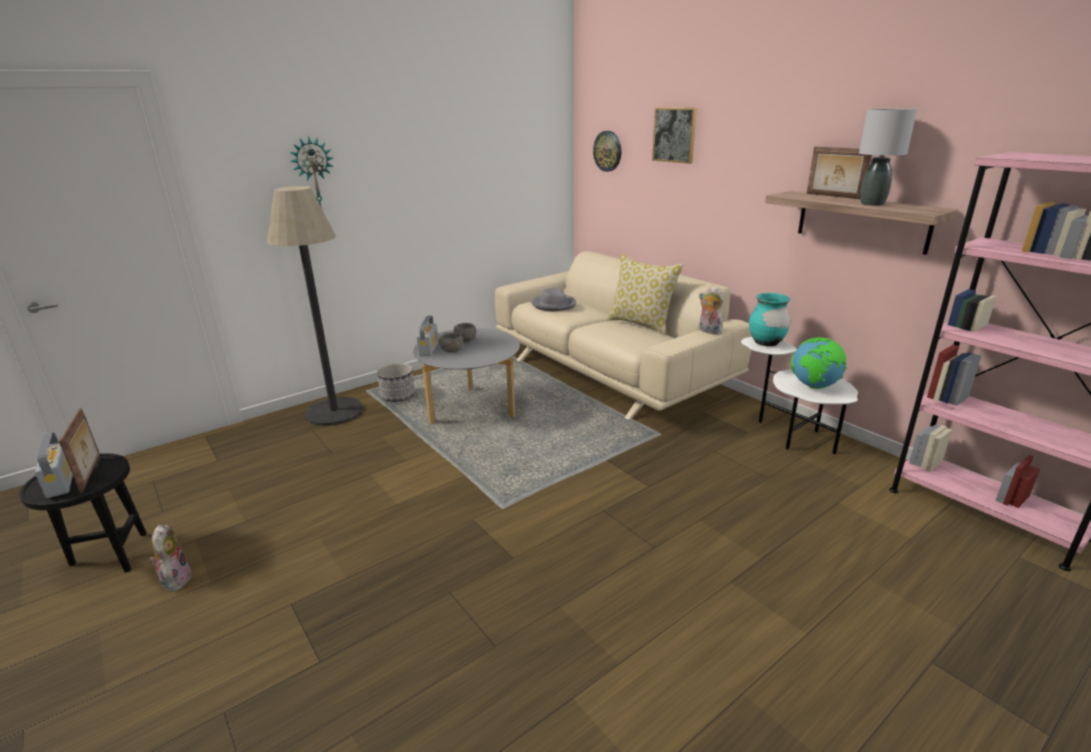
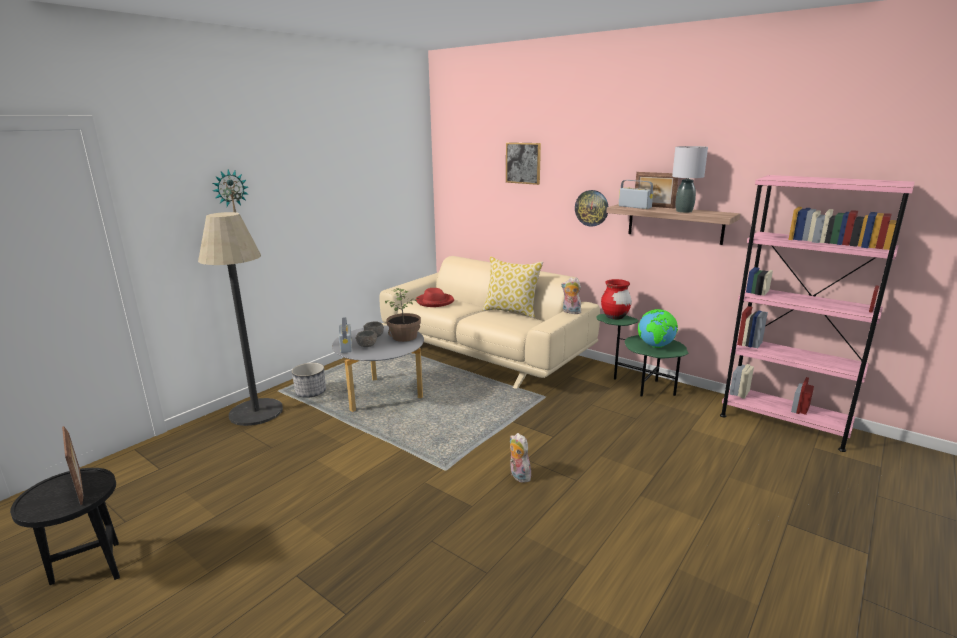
camera: 15 degrees left, 5 degrees down
(61, 482) = (52, 499): radio -> radio (634, 207)
(175, 579) = (171, 576): plush toy -> plush toy (518, 476)
(498, 344) = (404, 337): none -> potted plant
(553, 305) = (434, 301): grey hat -> red hat
(608, 151) = (465, 175): wall clock -> wall clock (592, 208)
(766, 343) = (615, 317): turquoise vase -> red vase
(790, 435) = (640, 386): white side table -> green side table

